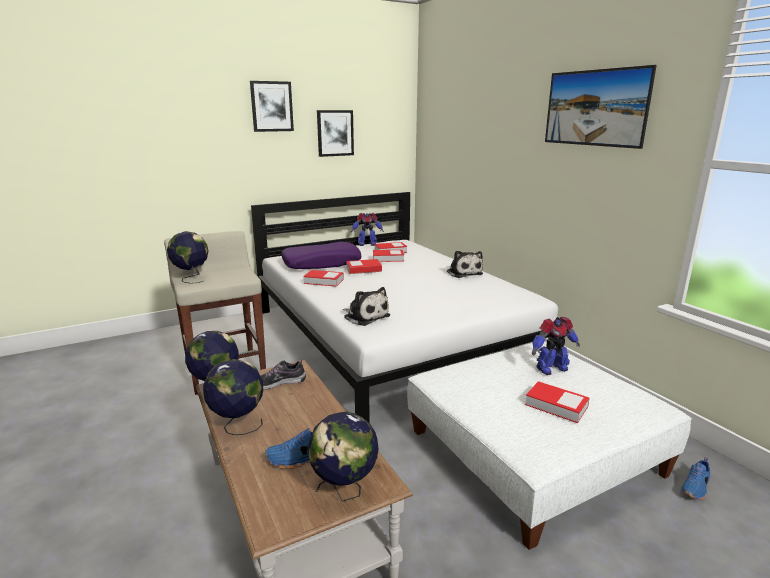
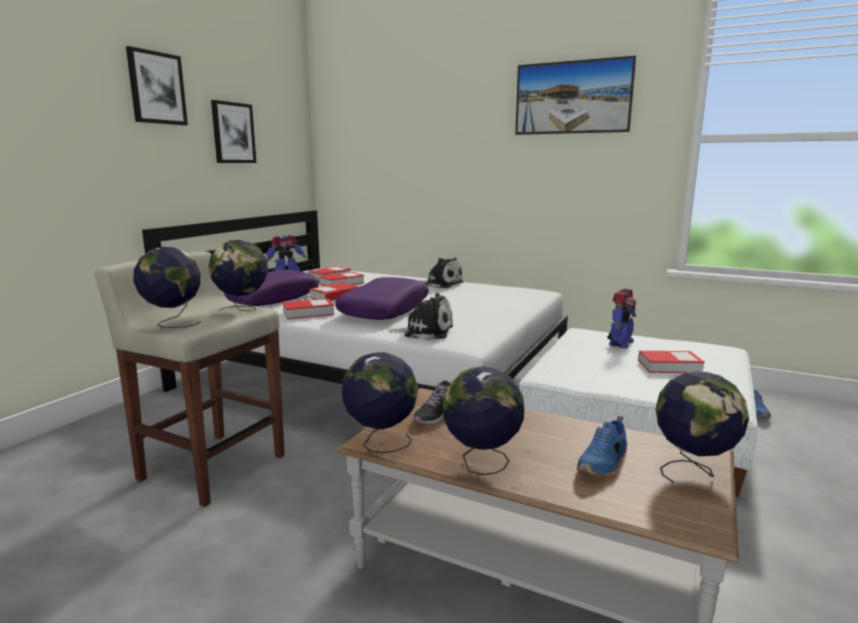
camera: 35 degrees left, 5 degrees down
(239, 276) = (242, 310): none -> globe
(375, 289) = (384, 310): none -> purple pillow

